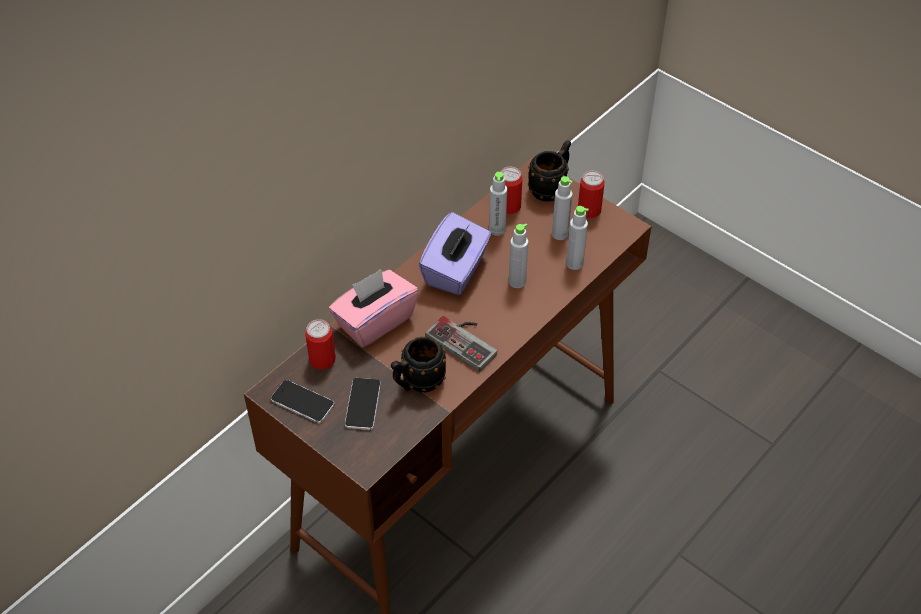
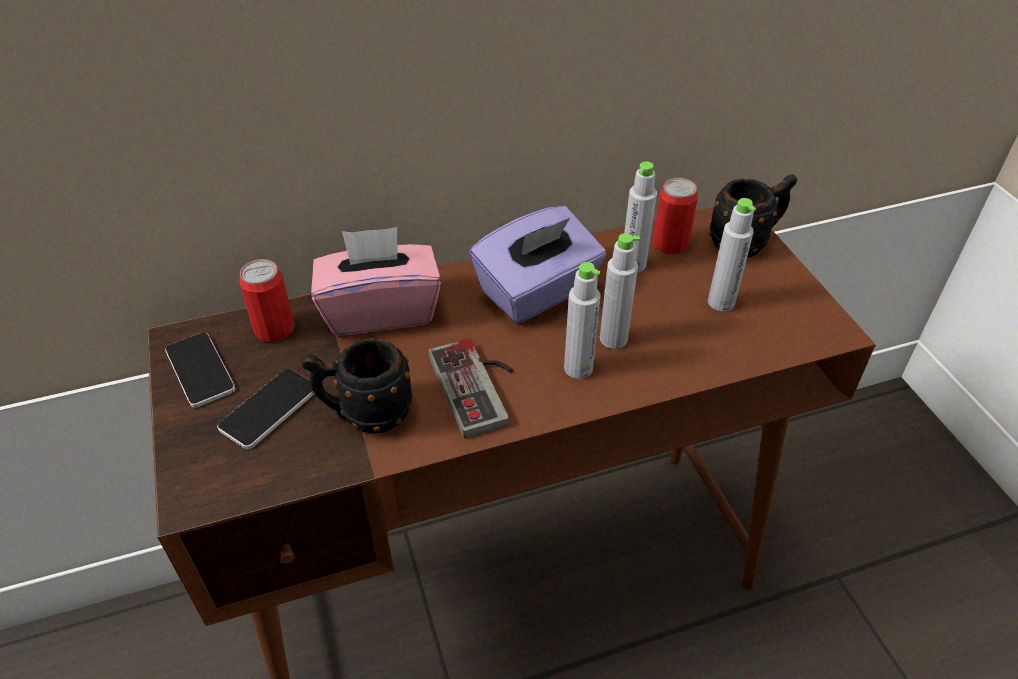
camera: 30 degrees right, 5 degrees down
(574, 263) = (717, 348): grey bottle -> grey bottle (578, 368)
(589, 210) = (785, 289): can -> none

